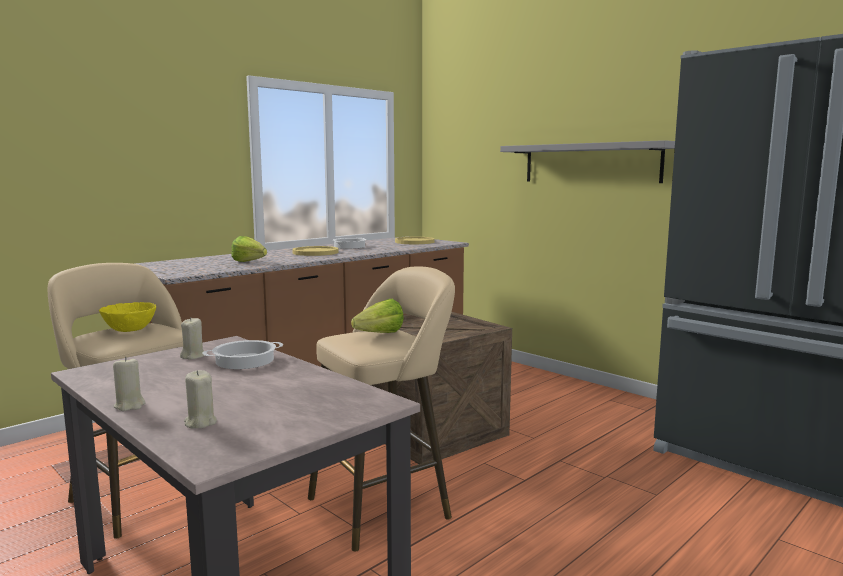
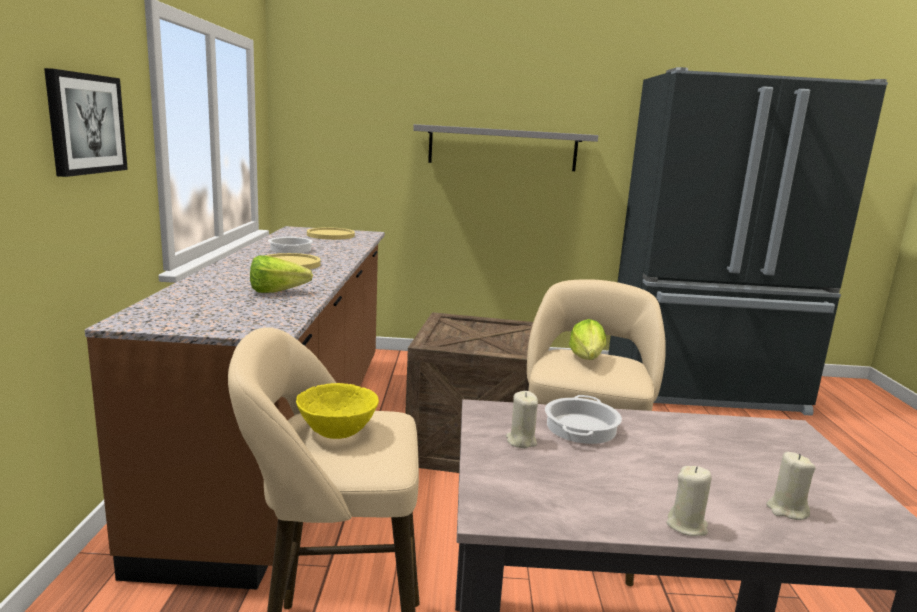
camera: 45 degrees left, 5 degrees up
(173, 154) = (85, 123): none -> picture

